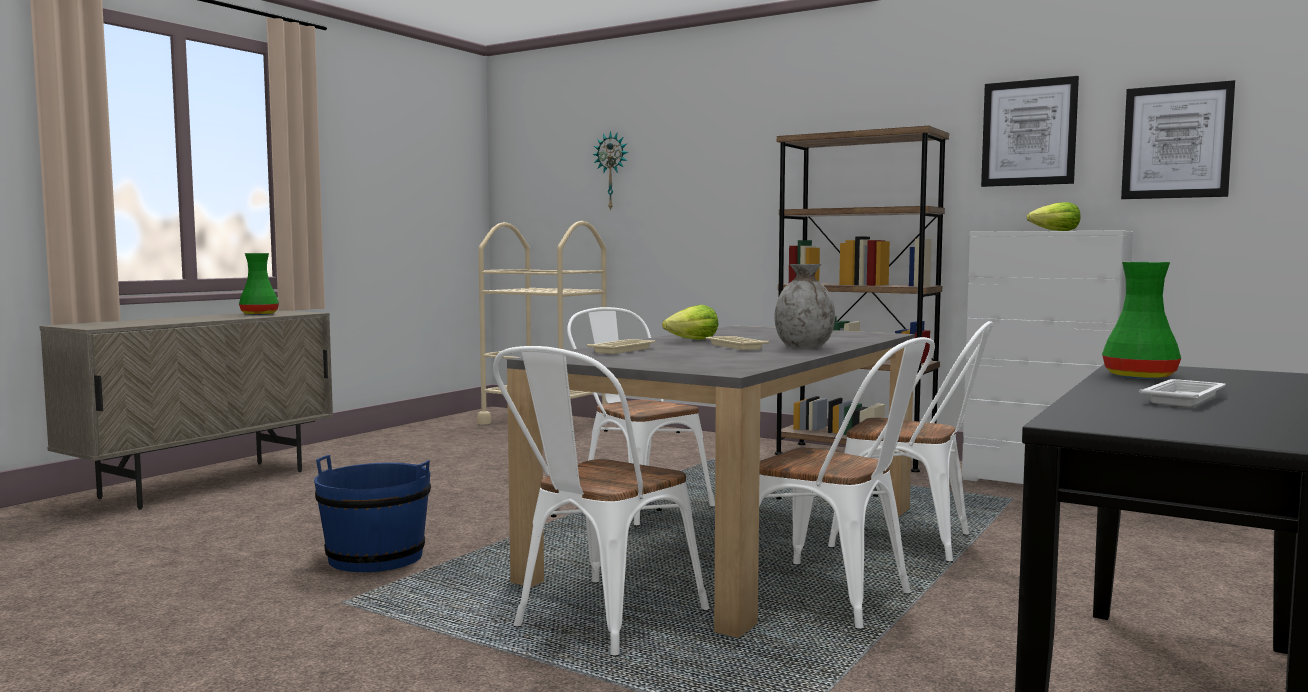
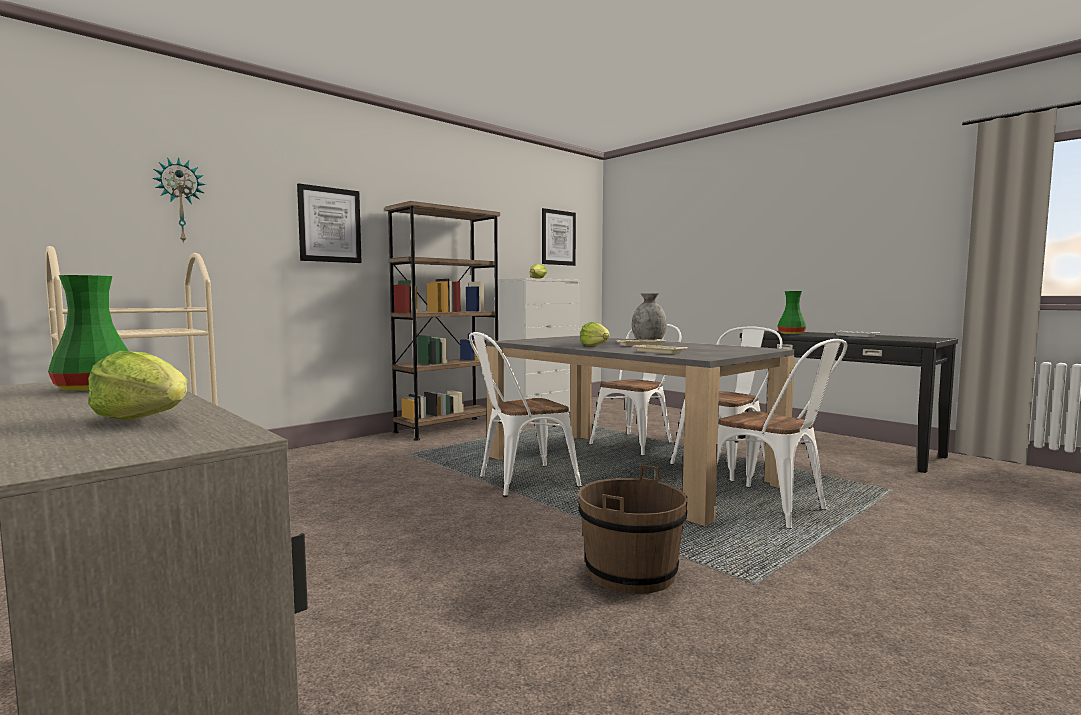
camera: 75 degrees left, 0 degrees up
(150, 322) = (146, 419): none -> lettuce
(375, 557) = (631, 573): blue bucket -> brown bucket
(1029, 133) = (506, 223): picture -> picture (329, 225)

